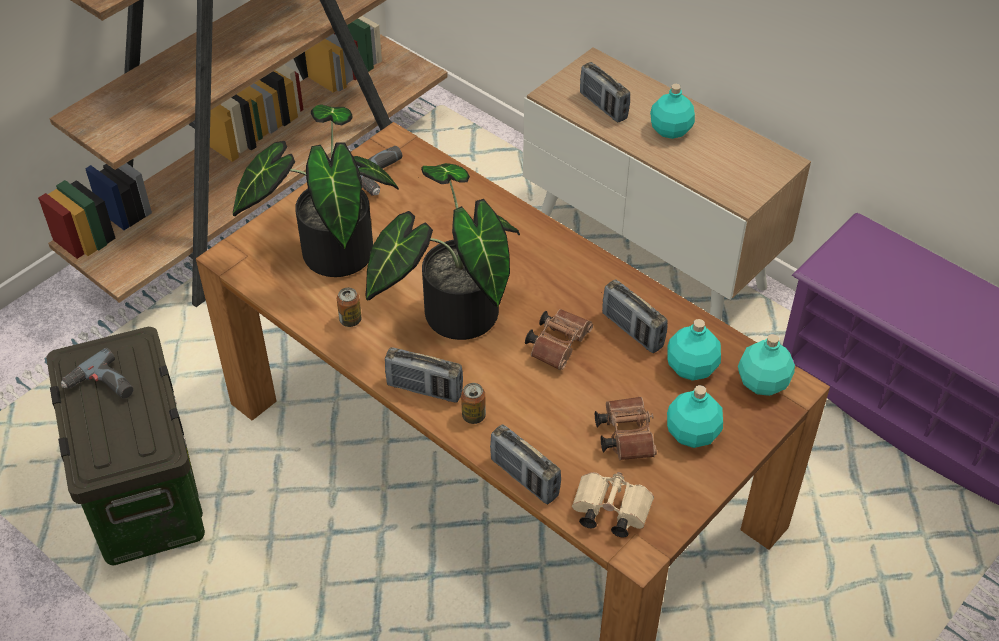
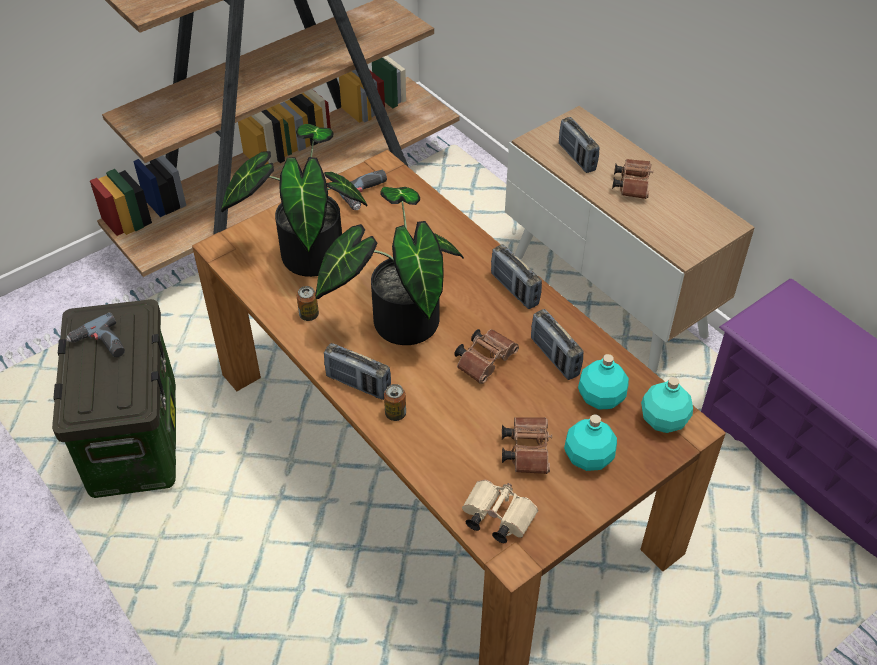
camera: 10 degrees right, 0 degrees up
(524, 478) = (427, 476): radio -> radio (514, 289)
(670, 130) = (632, 184): turquoise bottle -> brown binoculars

